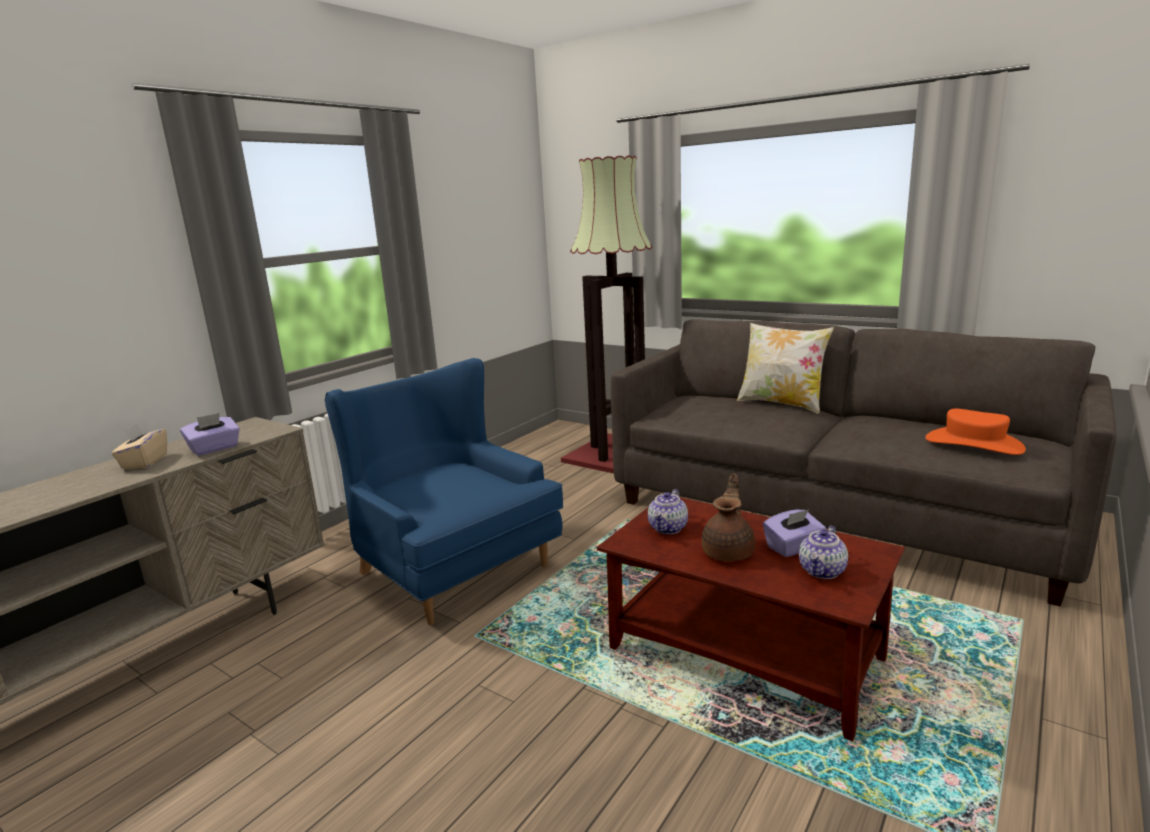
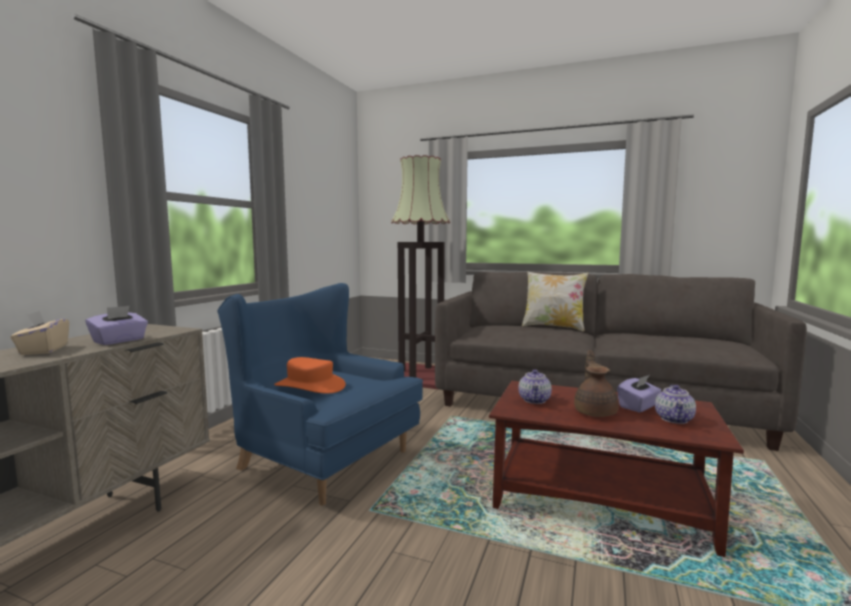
camera: 15 degrees left, 10 degrees down
(974, 443) = (701, 342): orange hat -> orange hat (310, 386)

